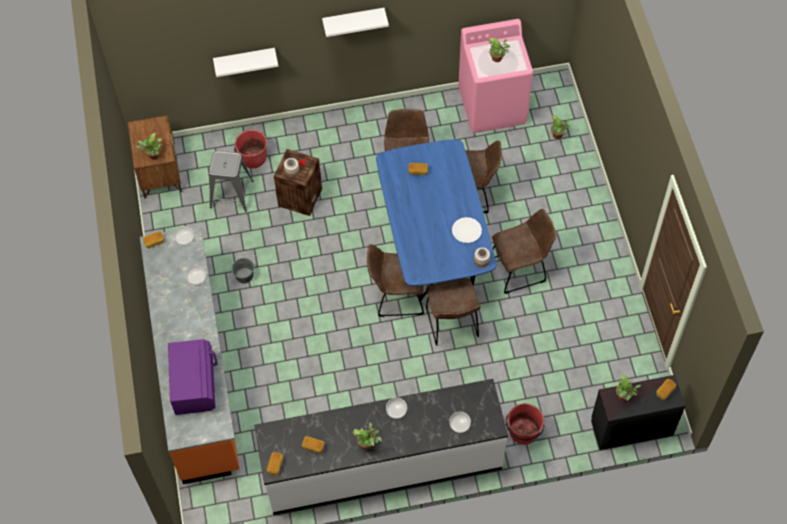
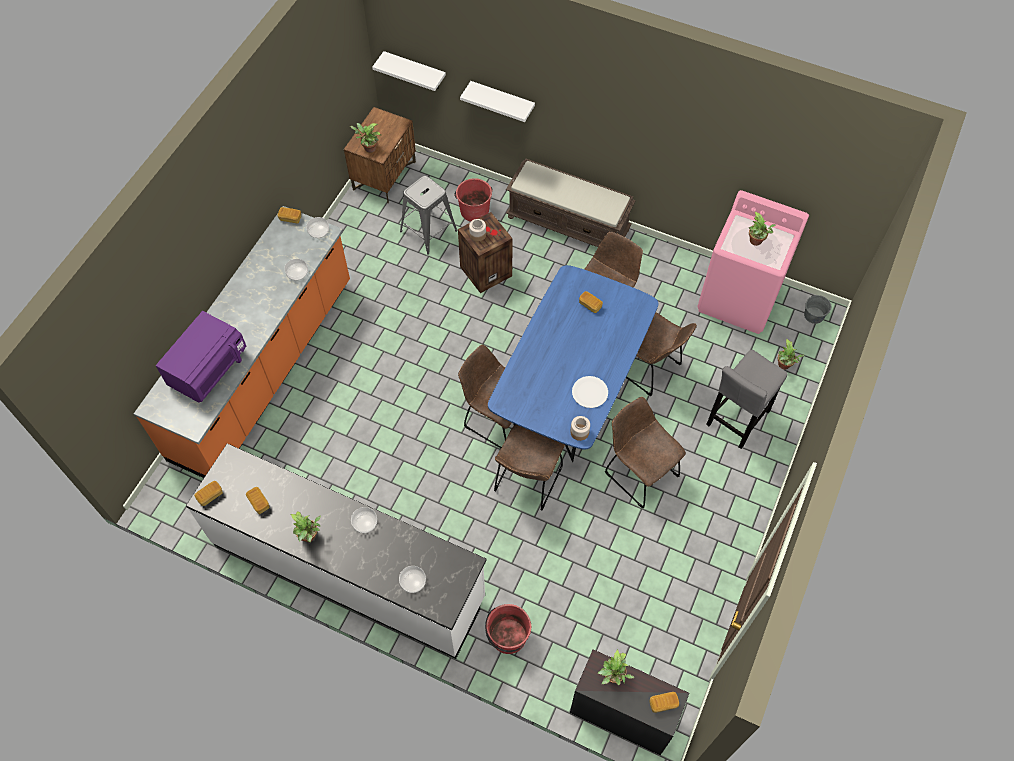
camera: 35 degrees right, 0 degrees up
(244, 275) = (378, 310): grey bucket -> grey bucket (814, 315)
(331, 125) = (569, 223): none -> brown bench
(353, 20) = (624, 114): white shelf -> white shelf (415, 71)
(520, 269) = (638, 472): brown chair -> brown chair turned 150 degrees counterclockwise
(556, 193) = (736, 421): none -> grey stool

